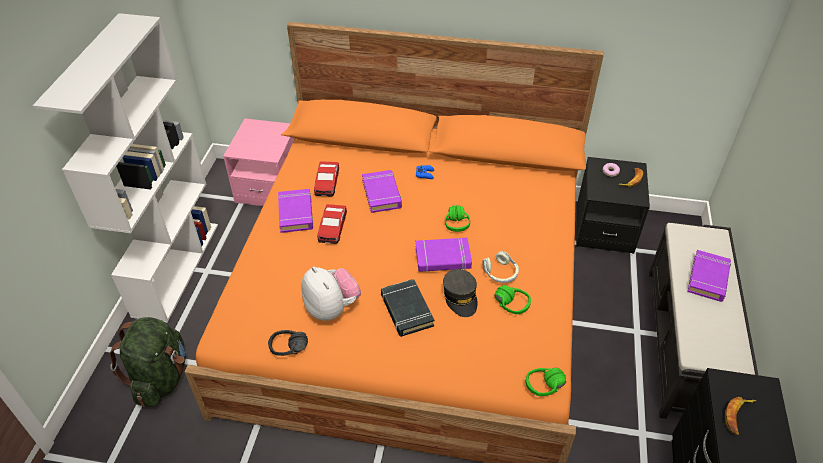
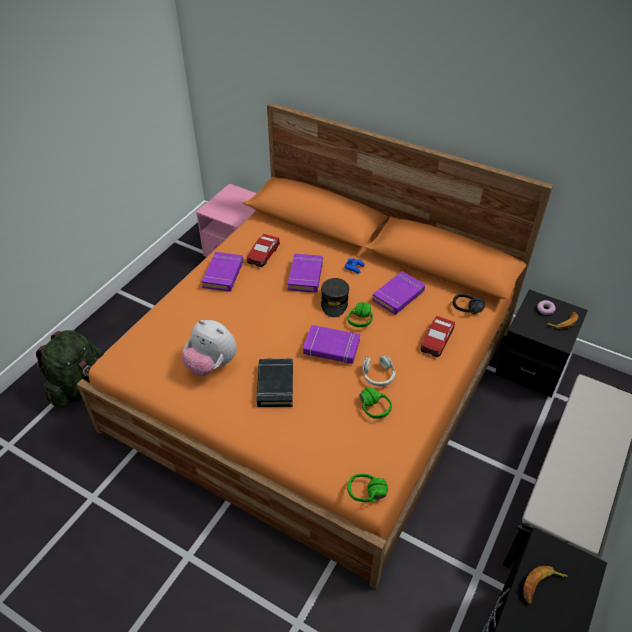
camera: 20 degrees right, 0 degrees up
(176, 268) = (132, 299): white bookcase -> none
(289, 352) = (157, 392): black headphones -> black headphones (467, 311)
(332, 228) = (247, 295): toy car -> toy car (436, 340)
(332, 308) = (211, 364): plush toy -> plush toy turned 135 degrees clockwise
(460, 297) = (329, 387): grey cap -> grey cap (334, 302)
(708, 278) = (595, 441): purple book -> purple book (398, 296)

